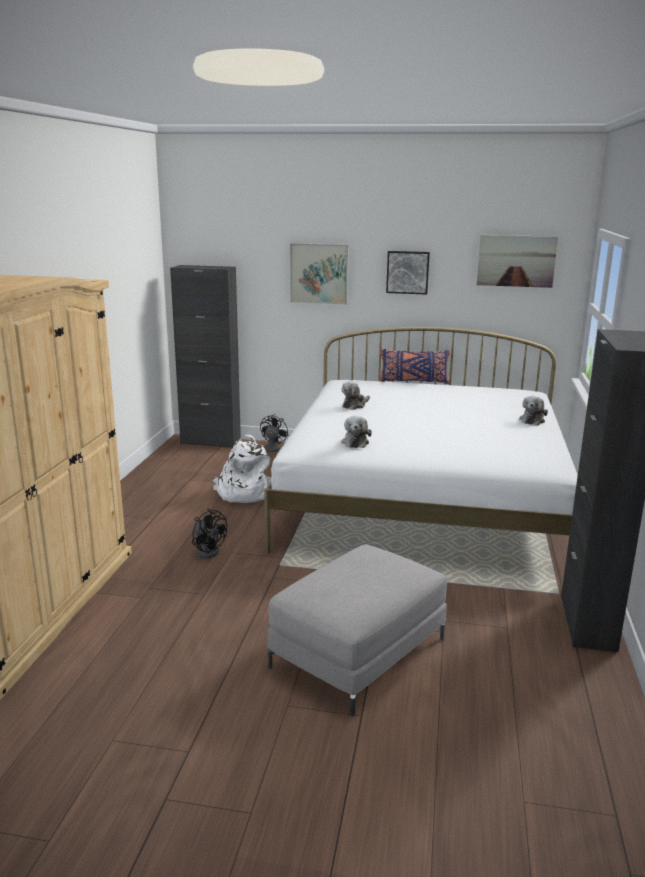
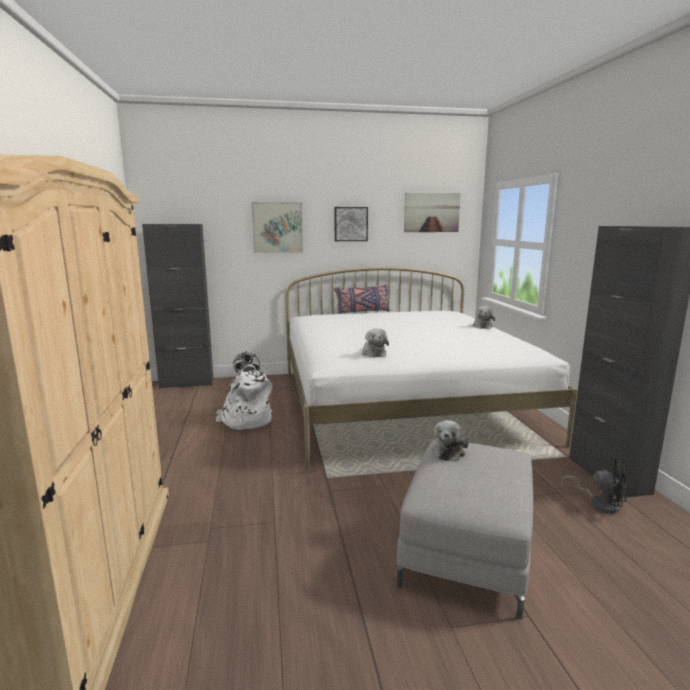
camera: 20 degrees left, 5 degrees down
(208, 551) = (249, 477): black fan -> black fan (600, 503)
(355, 405) = (339, 329): plush toy -> plush toy (448, 451)

